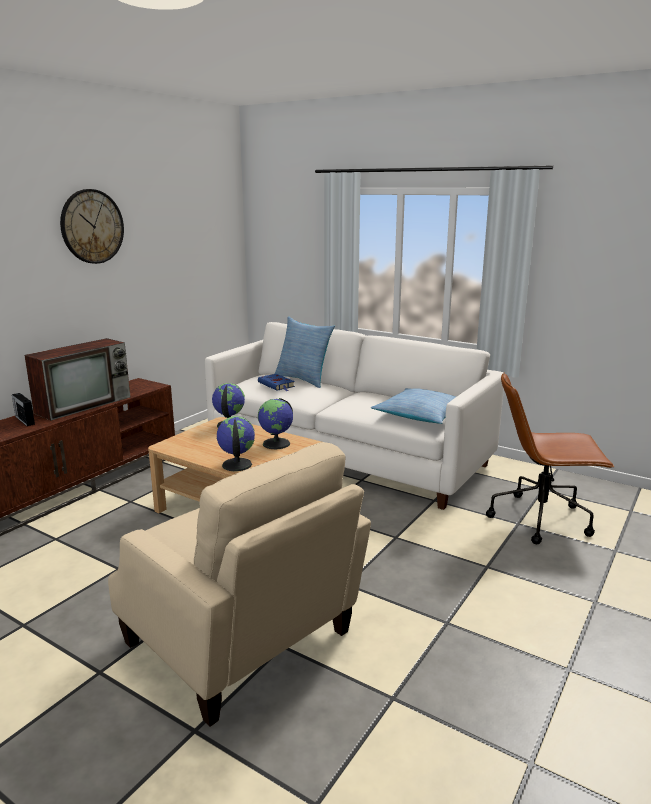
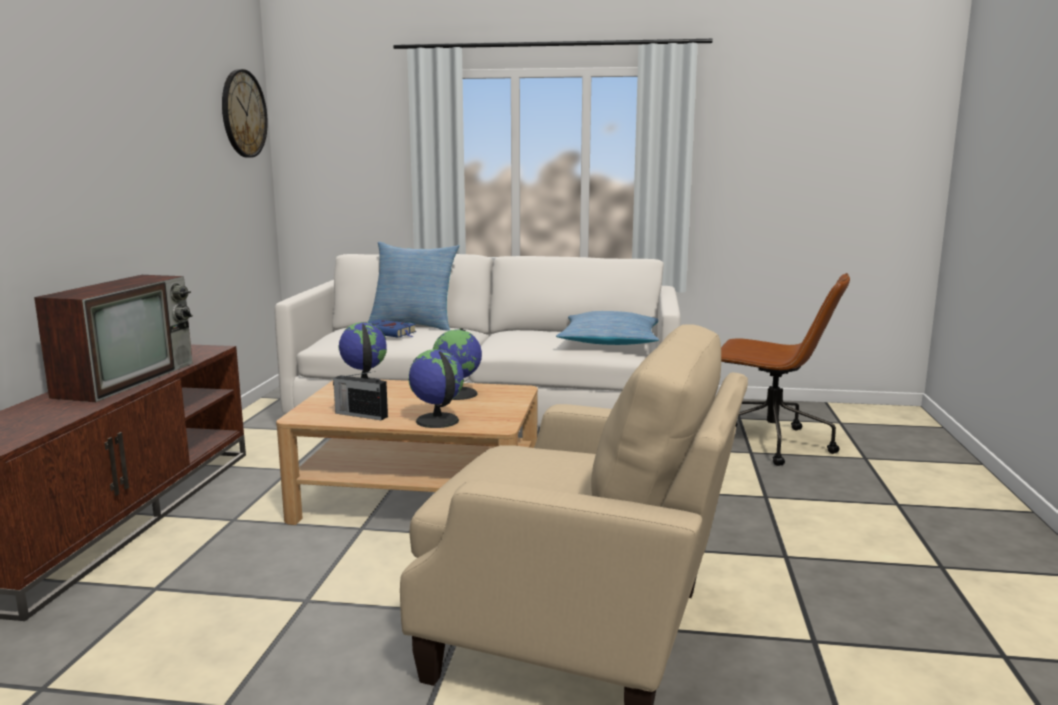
camera: 25 degrees left, 5 degrees down
(25, 420) = (45, 407): radio -> radio (360, 415)
(92, 226) = (104, 99): wall clock -> wall clock (243, 114)
(541, 519) = (768, 444): brown office chair -> brown office chair turned 135 degrees counterclockwise

